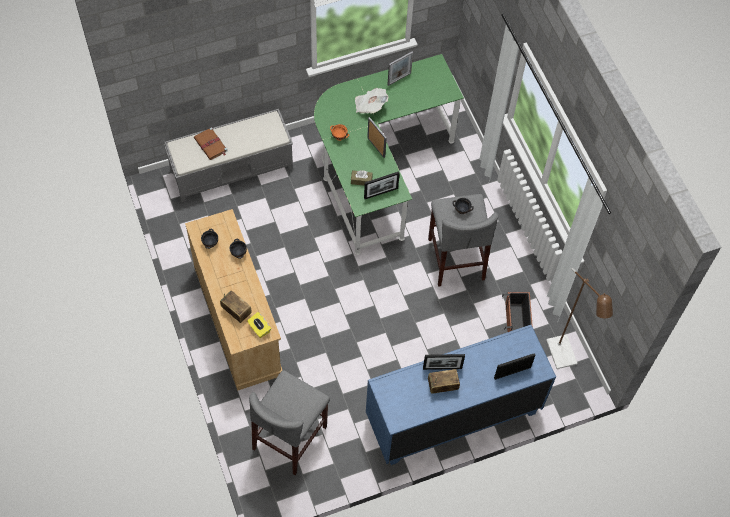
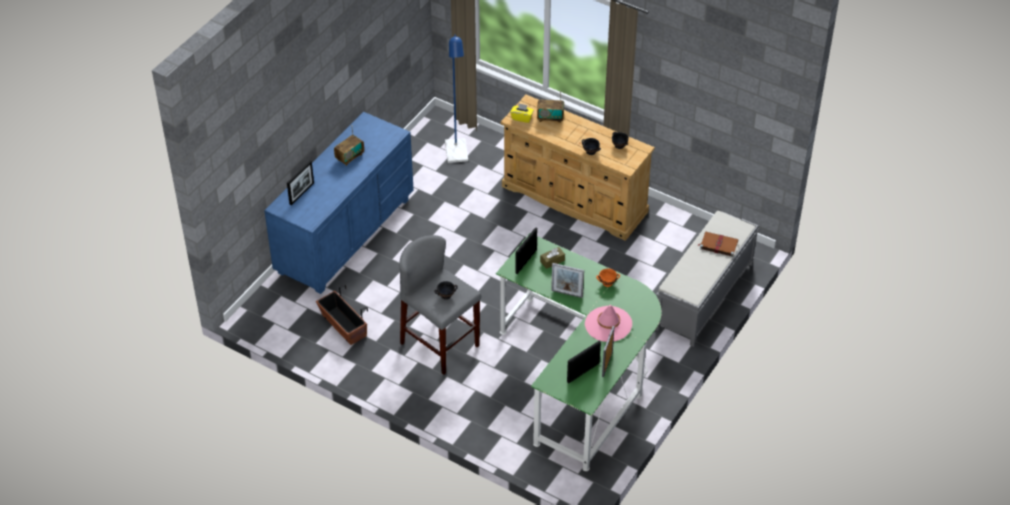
camera: 145 degrees right, 15 degrees down
(290, 437) = (457, 156): grey stool -> blue floor lamp
(370, 106) = (608, 324): newspaper -> pink hat
(442, 368) = (359, 167): picture frame -> picture frame (583, 372)
(563, 358) = (282, 325): brown floor lamp -> none

